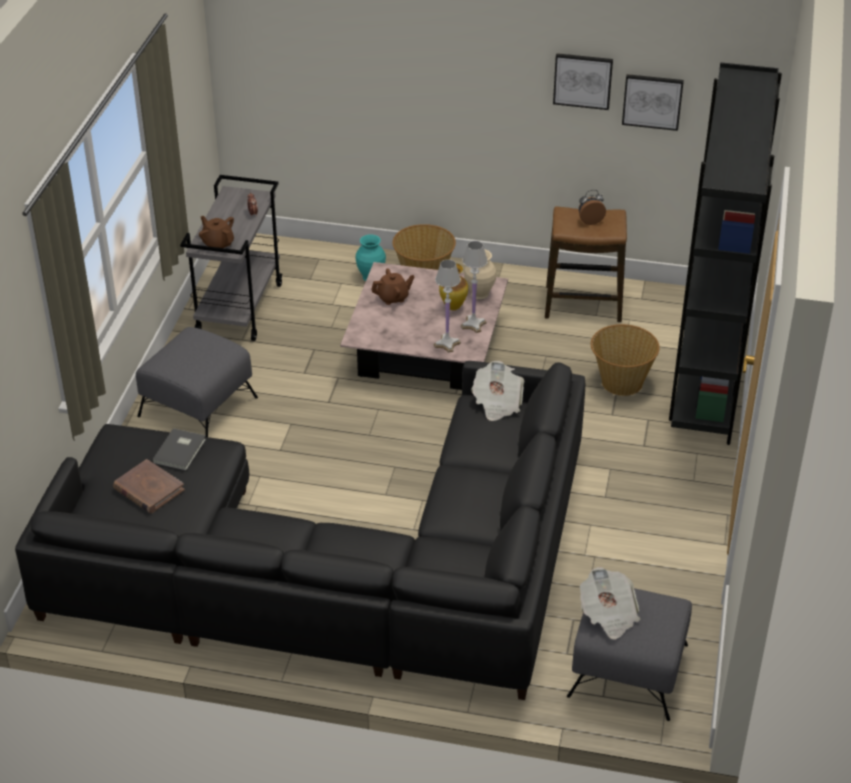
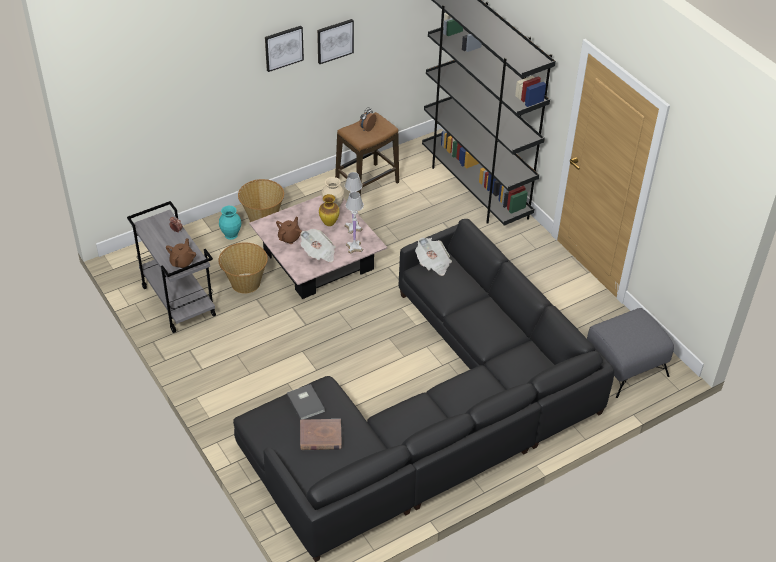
camera: 45 degrees left, 5 degrees up
(199, 406) = (235, 376): grey ottoman -> none
(218, 244) = (182, 262): brown teapot -> brown teapot turned 105 degrees clockwise
(608, 615) = (622, 339): newspaper -> newspaper (318, 253)
(621, 382) = (440, 217): basket -> basket (245, 283)
(652, 101) = (377, 35): picture -> picture (283, 48)

